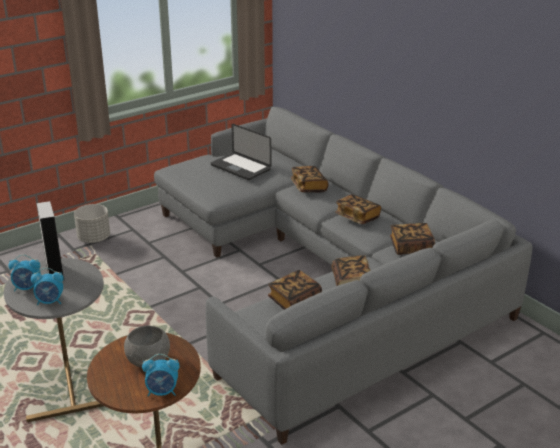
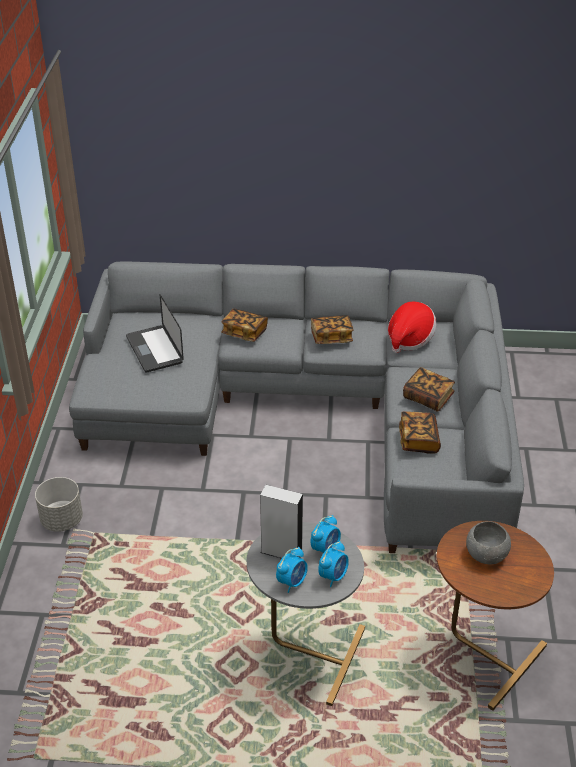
camera: 50 degrees left, 10 degrees up
(162, 392) = (537, 565): alarm clock -> alarm clock (325, 549)
(240, 167) = (154, 350): laptop -> laptop turned 75 degrees clockwise
(411, 247) = (409, 339): book -> hat

